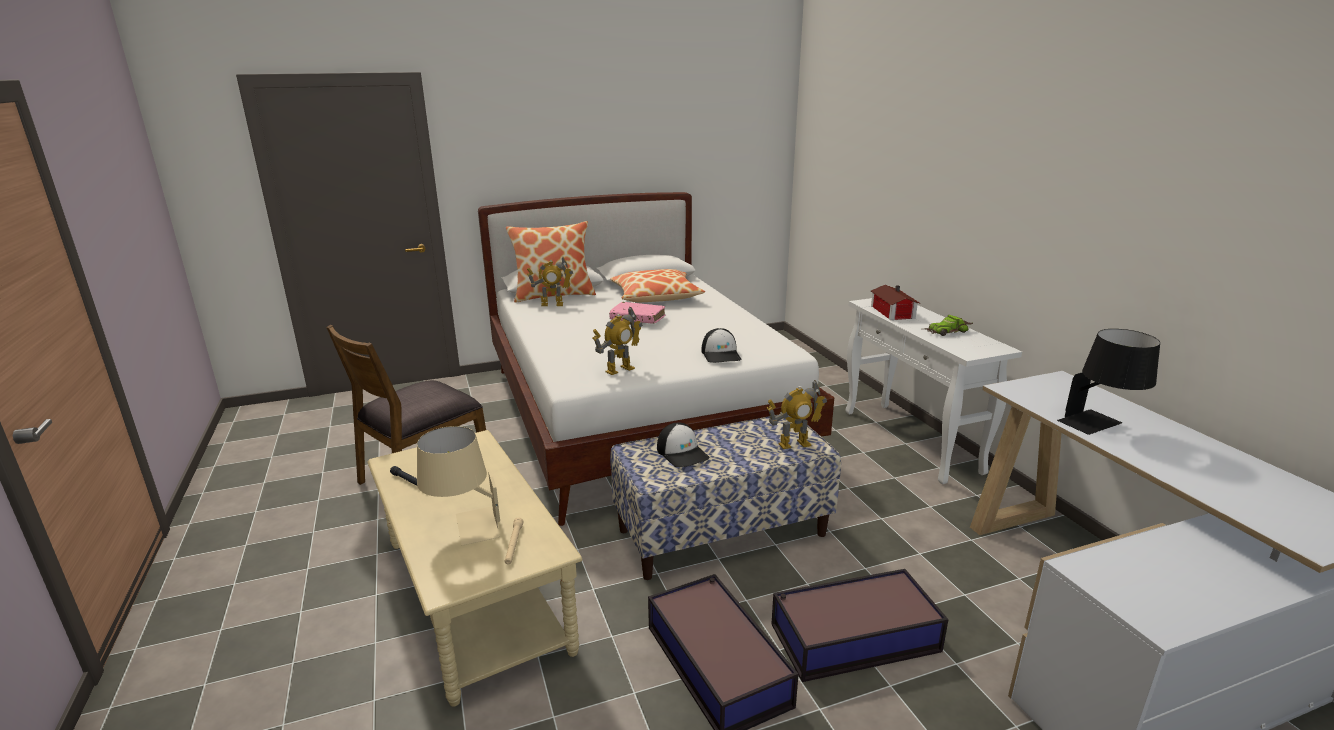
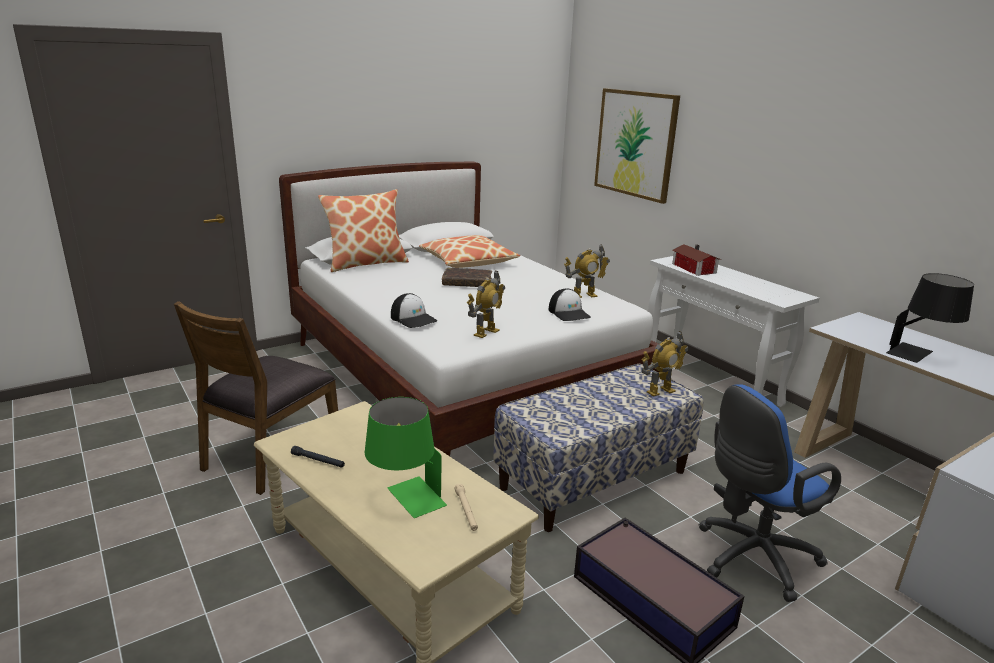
camera: 15 degrees left, 0 degrees up
(464, 528) = (405, 501): beige table lamp -> green table lamp
(552, 304) = (371, 273): toy robot -> toy robot (584, 295)
(637, 319) = (467, 283): pink book -> brown book
(682, 453) = (567, 407): cap -> cap (413, 319)
(852, 637) = (751, 558): storage box -> blue office chair
(854, 172) = (635, 144): none -> picture
(946, 331) = (749, 283): toy car -> none

